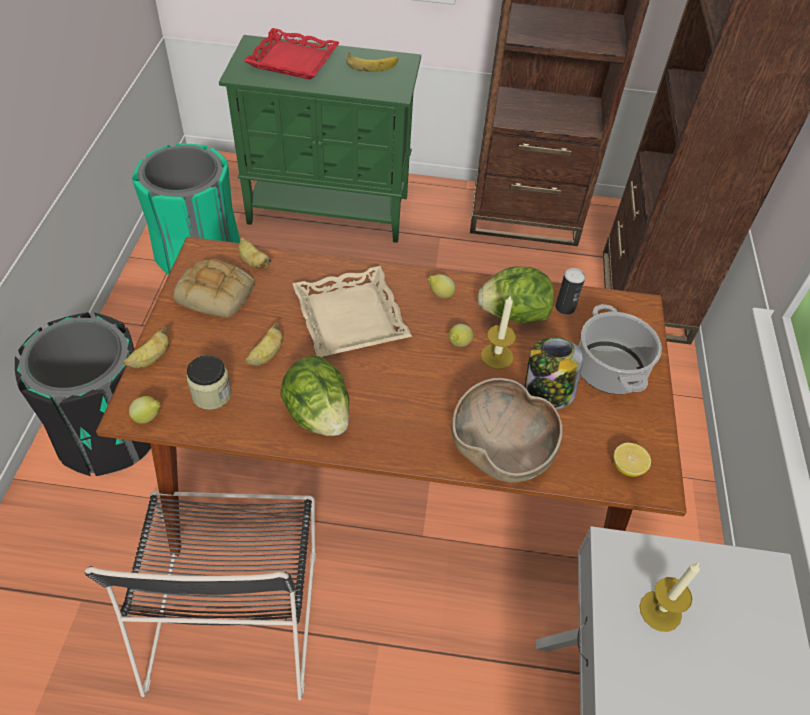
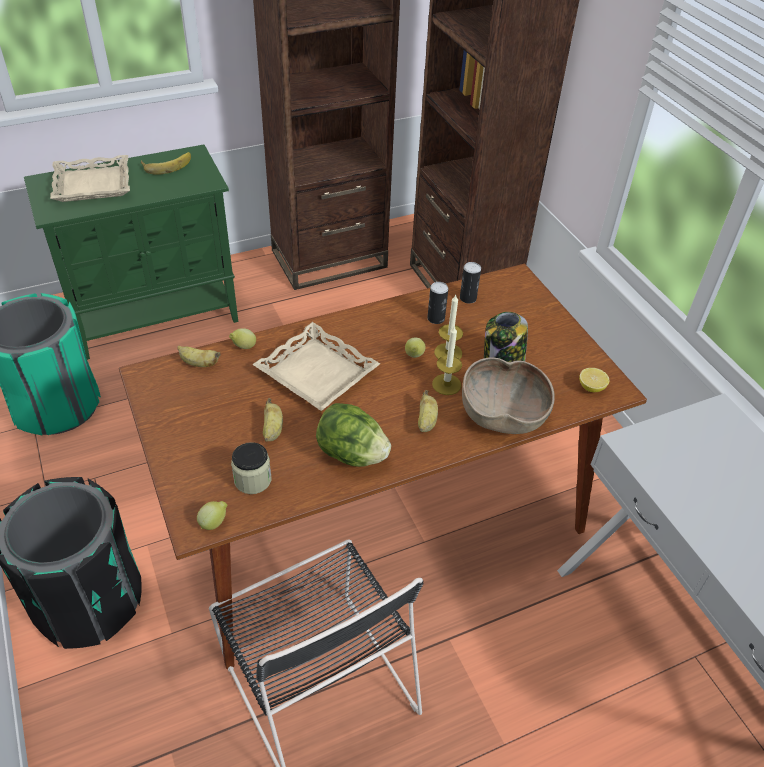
camera: 30 degrees left, 5 degrees down
(151, 359) = (175, 477): banana -> banana (426, 421)
(217, 293) = (188, 401): bread -> none
(292, 61) = (92, 185): red tray -> beige tray
(440, 294) = (371, 326): lemon -> lemon (243, 347)
(513, 314) = (436, 318): lettuce -> can
(608, 369) = (529, 328): cooking pot -> none
(660, 611) = (680, 465): candle -> candle (446, 384)

